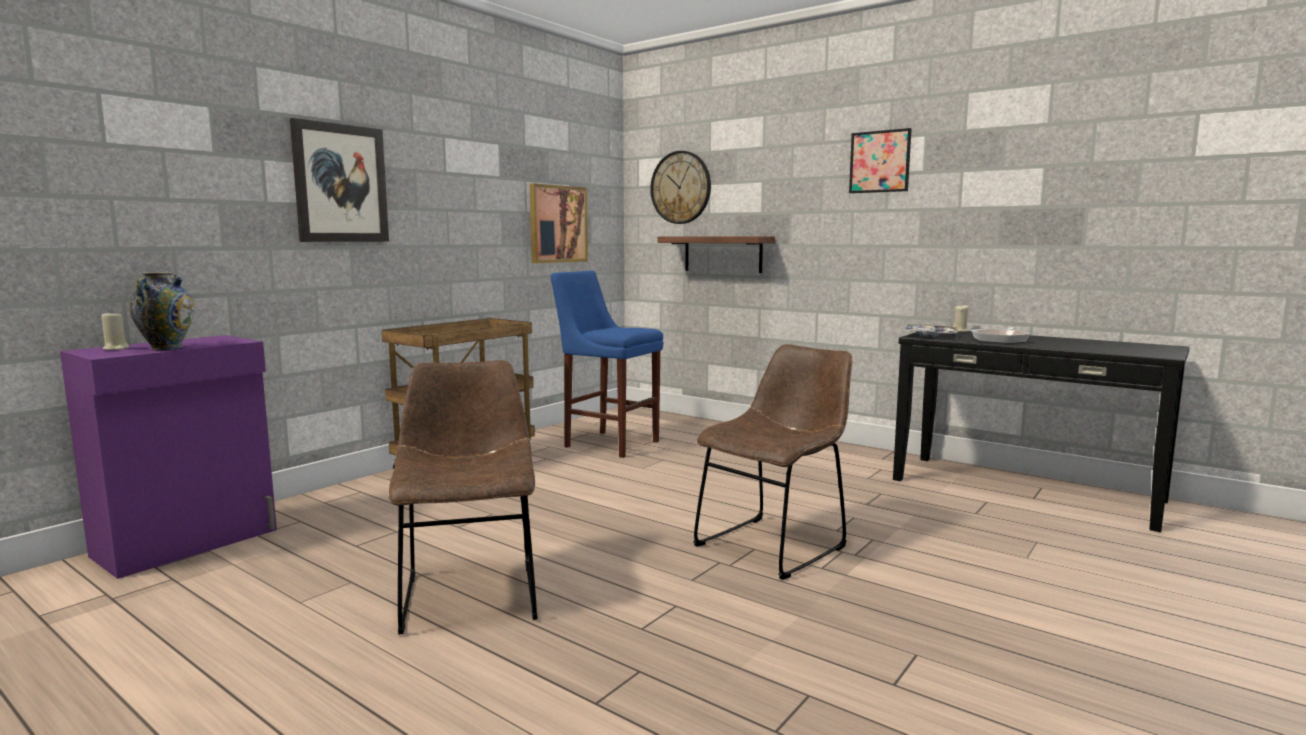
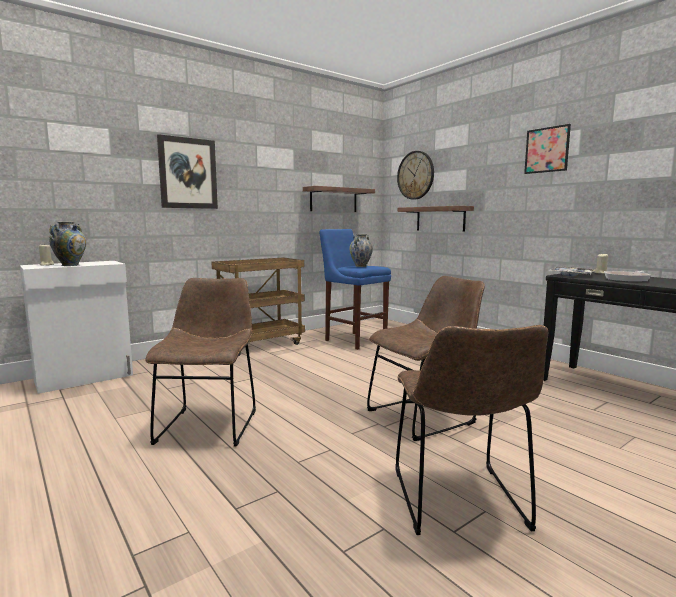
camera: 15 degrees right, 0 degrees up
(189, 543) = (85, 378): purple cabinet -> white cabinet
(558, 224) = (333, 200): picture -> shelf
(619, 329) = (360, 266): none -> vase
(882, 650) = (460, 503): none -> brown chair

